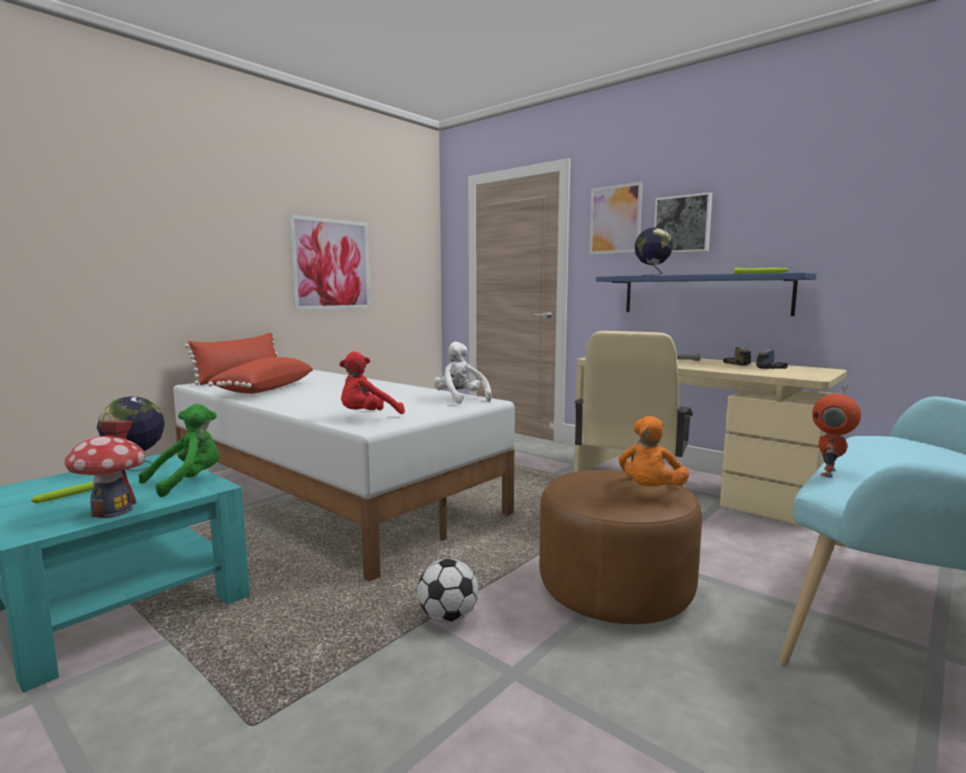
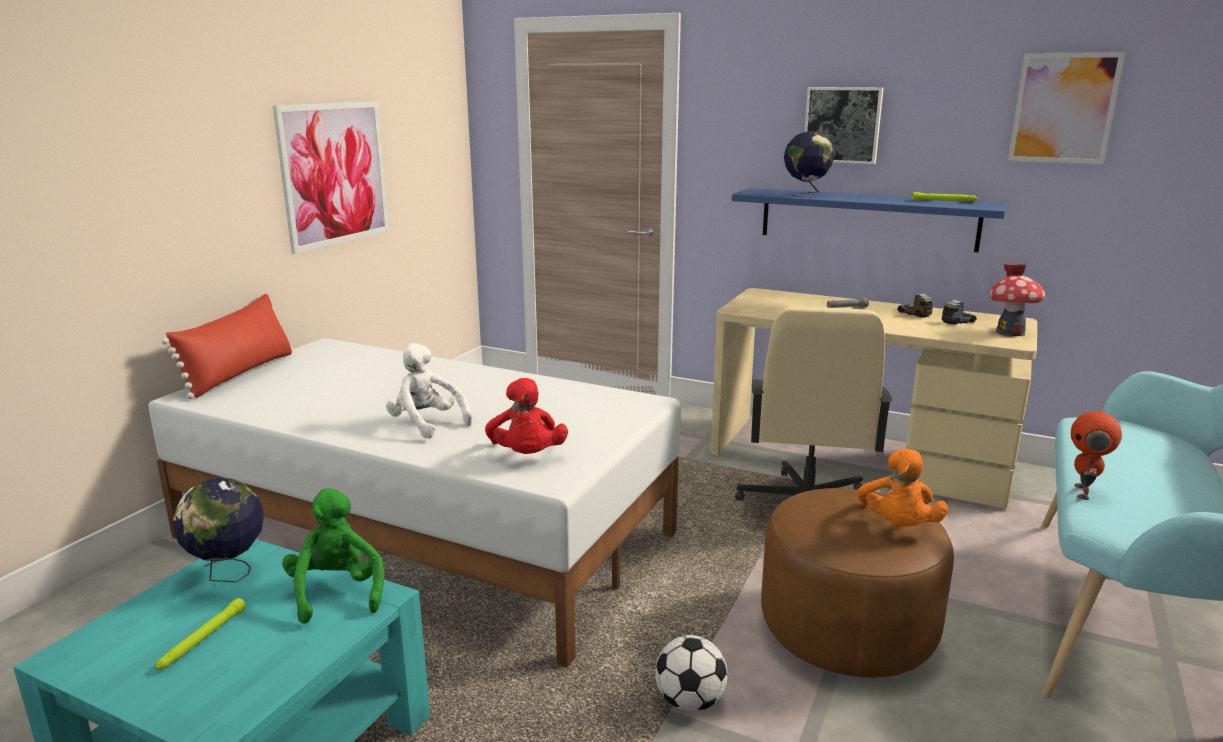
camera: 15 degrees left, 10 degrees up
(112, 511) = (288, 665): toy house -> toy house (1010, 332)
(188, 482) = (337, 592): green plush toy -> green plush toy turned 45 degrees counterclockwise
(264, 389) = (310, 401): red pillow -> none
(367, 417) = (527, 456): red plush toy -> red plush toy turned 45 degrees counterclockwise
(460, 399) = (609, 400): white plush toy -> white plush toy (426, 424)
(615, 219) = (748, 108): picture -> picture (1063, 108)

